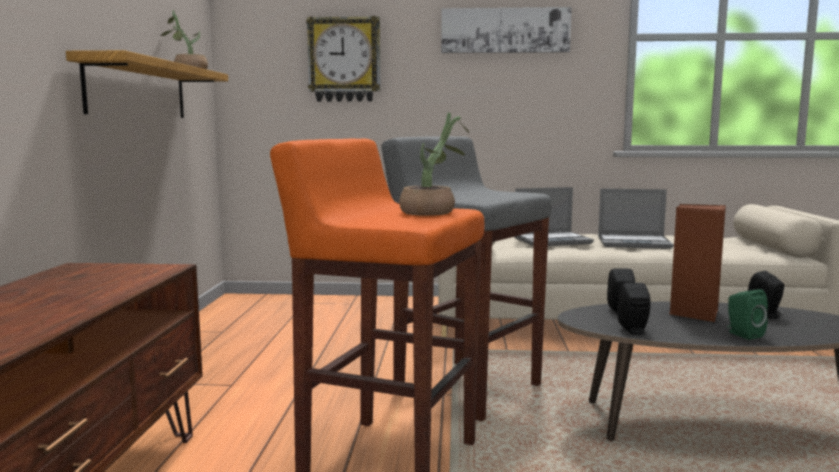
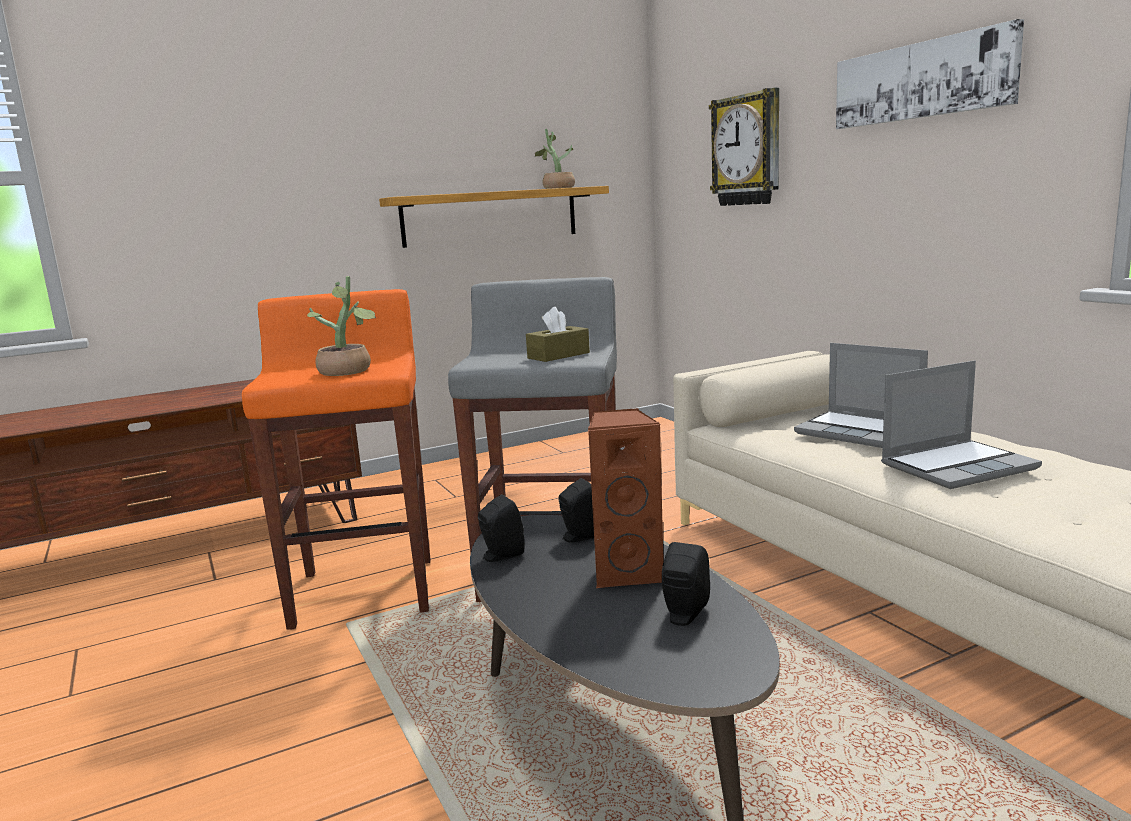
camera: 60 degrees right, 5 degrees up
(501, 193) = (558, 355): none -> brown tissue box
(634, 243) = (958, 466): laptop -> laptop turned 90 degrees counterclockwise
(742, 334) = (552, 611): green speaker -> none

